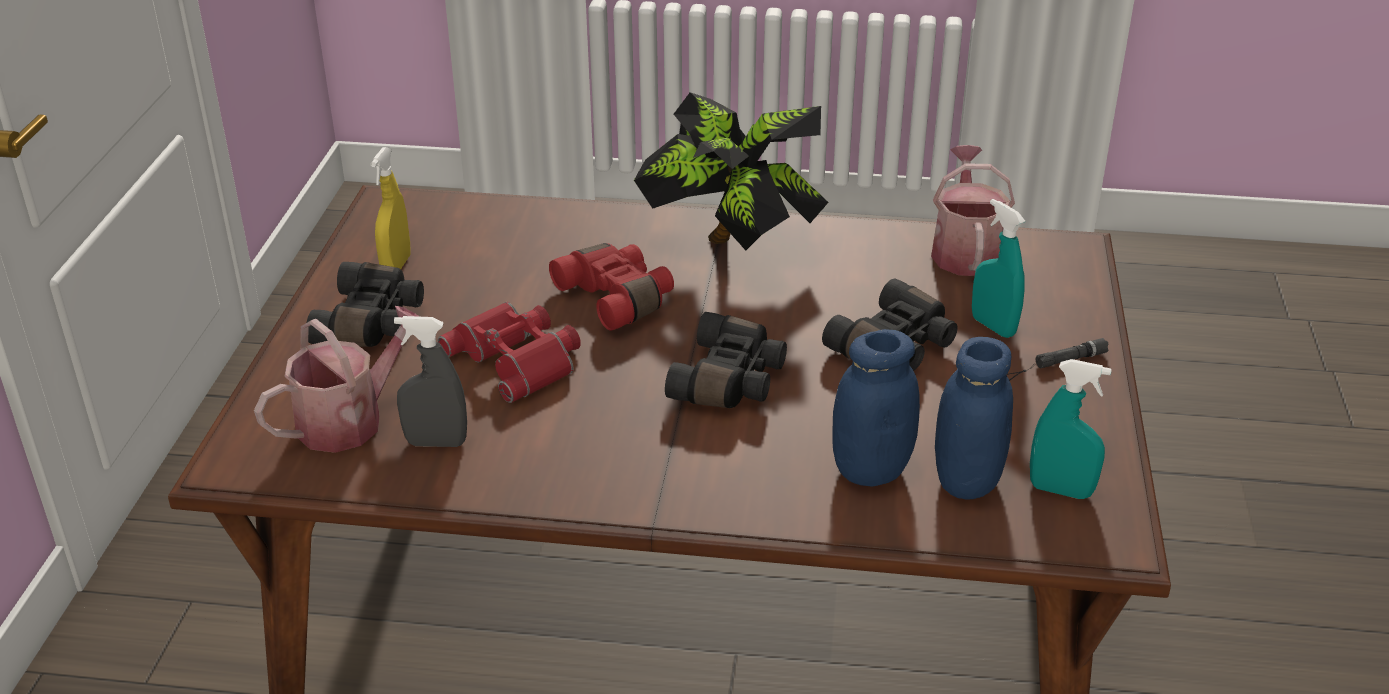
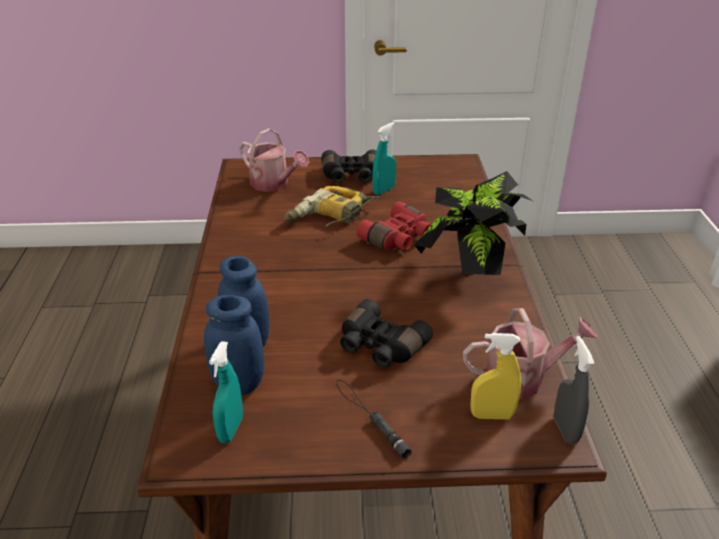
camera: 80 degrees right, 0 degrees up
(396, 266) = (403, 173): yellow spray bottle -> yellow spray bottle (491, 415)
(436, 442) = (259, 206): grey spray bottle -> grey spray bottle (565, 429)
(518, 358) = (332, 217): red binoculars -> power drill
(731, 381) = (326, 284): black binoculars -> none
(993, 326) = (421, 394): turquoise spray bottle -> turquoise spray bottle (384, 190)

